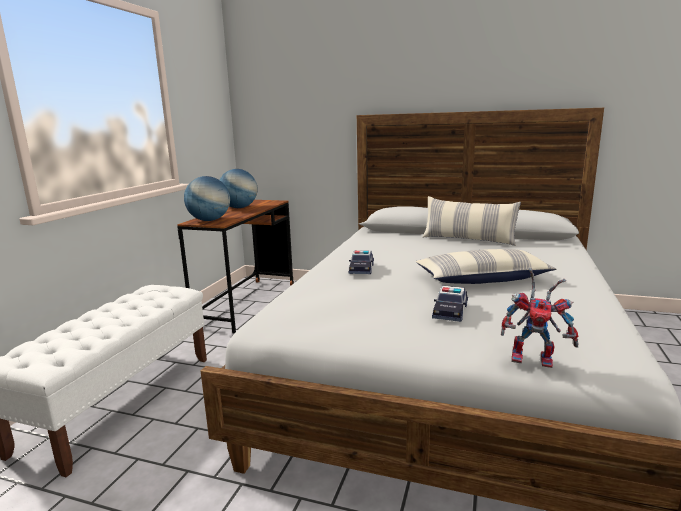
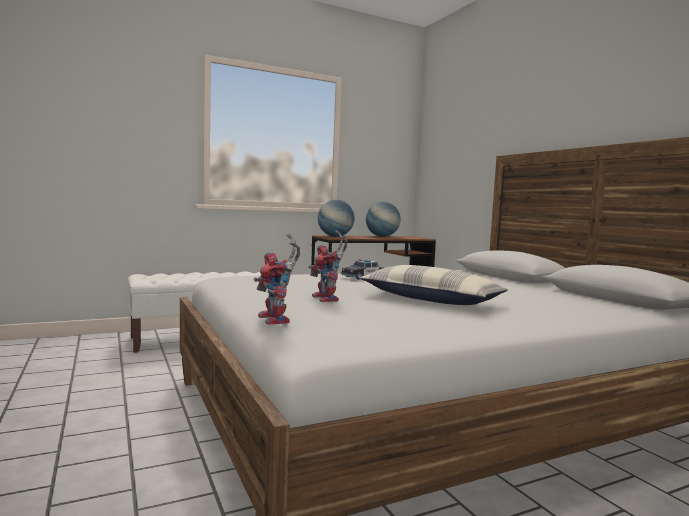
camera: 45 degrees right, 10 degrees down
(450, 311) = (328, 299): toy car -> toy robot
(468, 240) = (534, 288): pillow -> none

